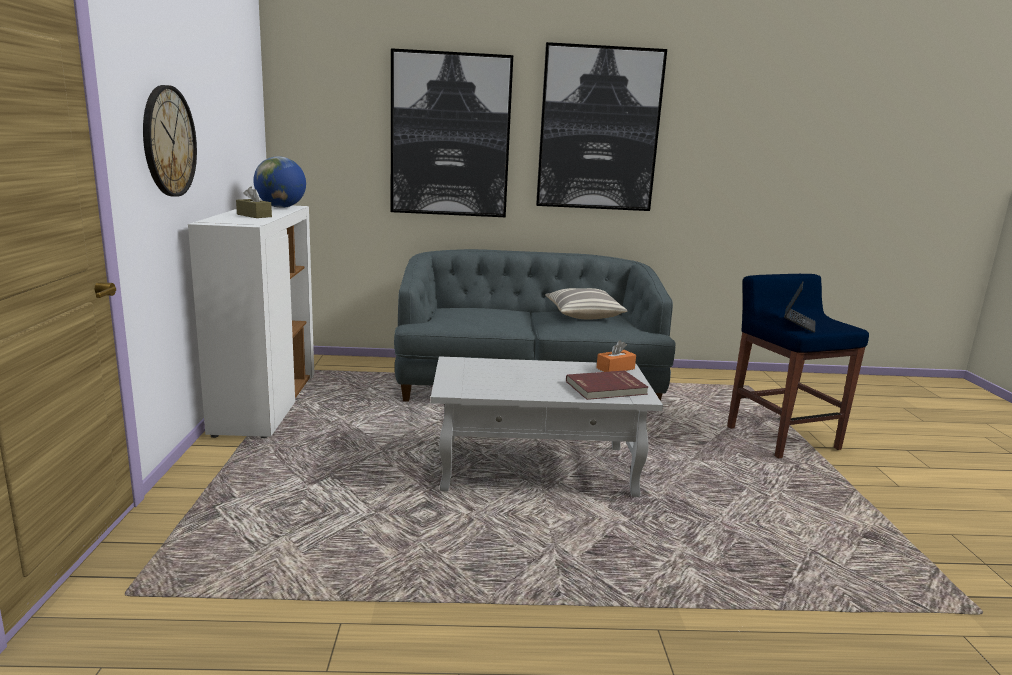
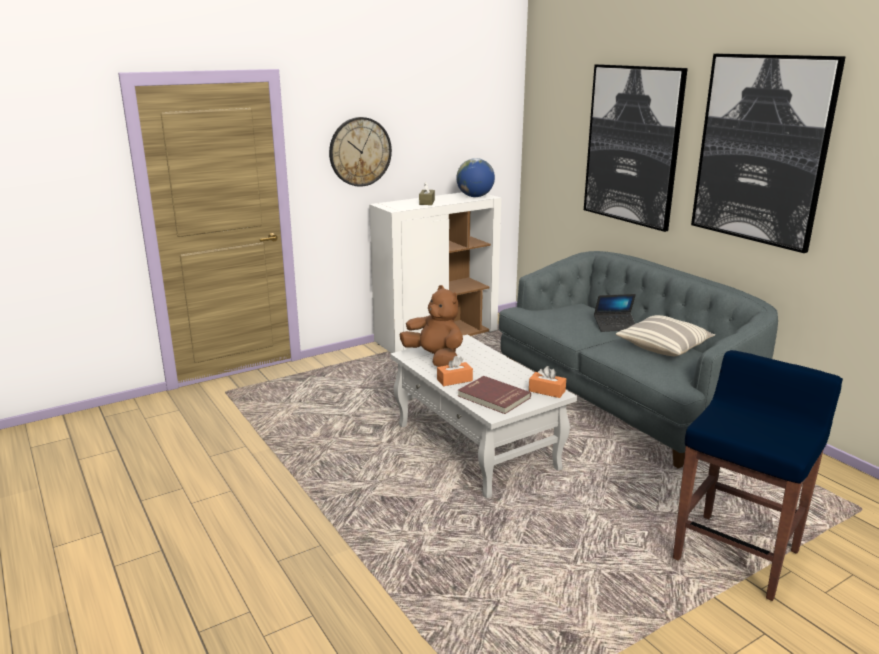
camera: 60 degrees right, 5 degrees up
(480, 383) = (435, 359): none -> brown plush toy
(546, 390) = (454, 380): none -> orange tissue box
(798, 325) = (731, 422): laptop -> laptop (615, 326)

